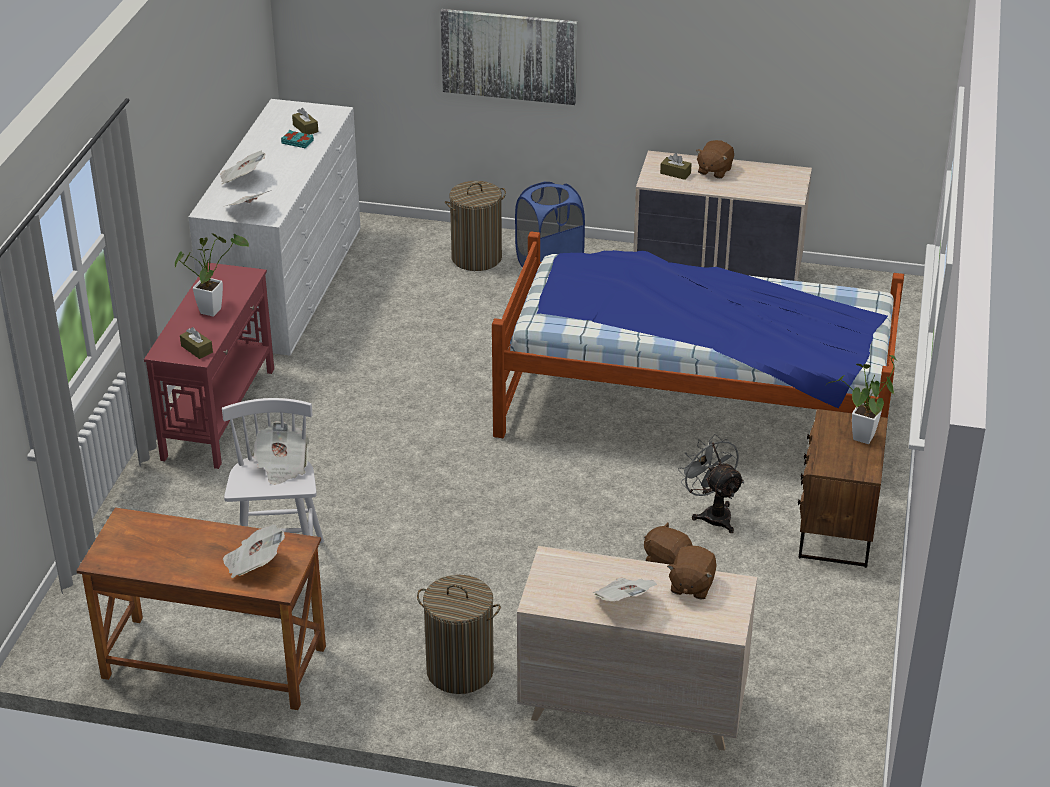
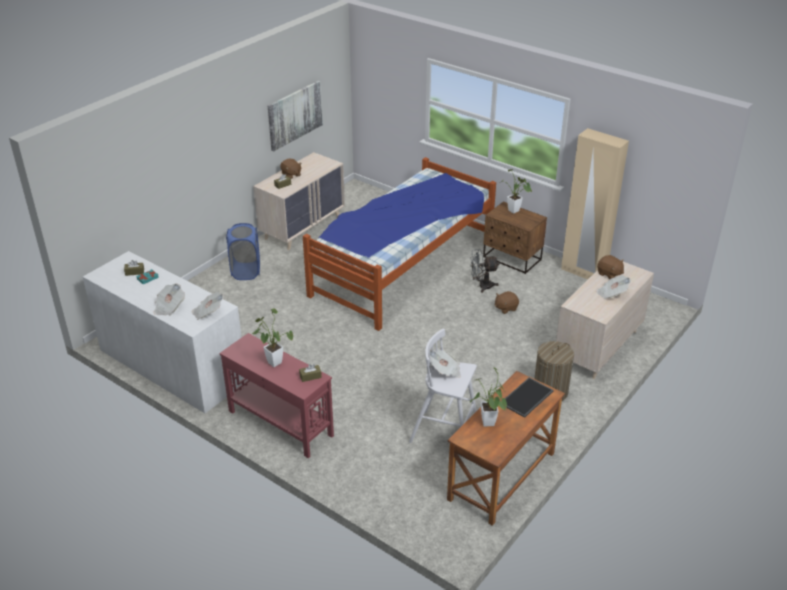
camera: 65 degrees left, 0 degrees up
(167, 538) = (488, 425): none -> potted plant
(254, 564) = (527, 398): newspaper -> tray
(476, 258) = (215, 292): laundry basket -> none
(509, 56) = (183, 173): picture -> picture (295, 115)
(871, 635) = (583, 273): none -> beige wardrobe

